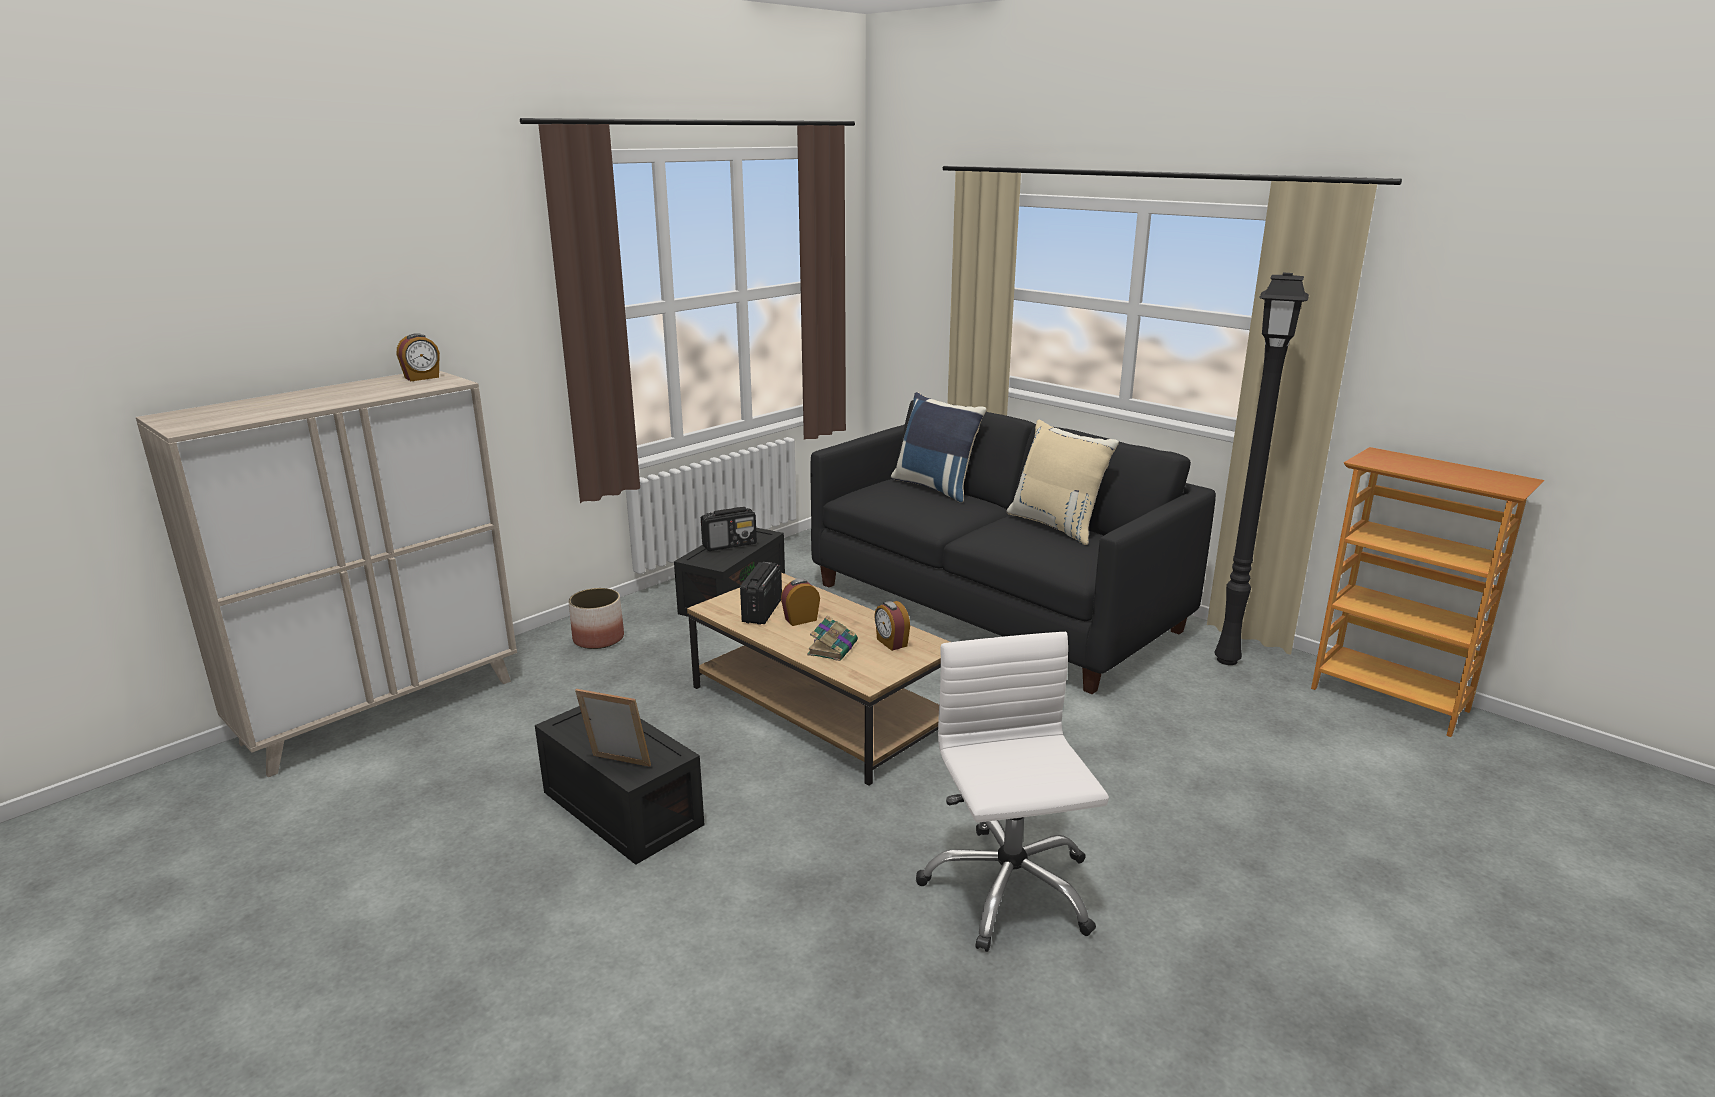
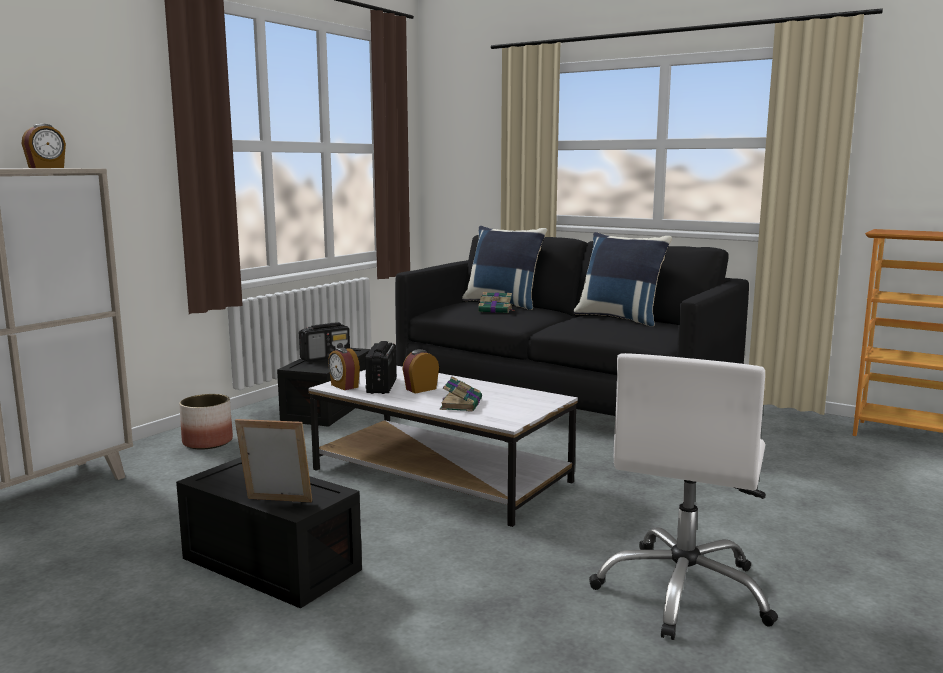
camera: 10 degrees left, 10 degrees down
(821, 707) = (441, 475): brown coffee table -> white coffee table
(891, 643) = (513, 398): alarm clock -> alarm clock (344, 386)
(920, 502) = (496, 310): none -> book
(1008, 888) = (684, 591): white office chair -> white office chair turned 135 degrees counterclockwise
(1057, 525) = (620, 318): beige pillow -> blue pillow
(1229, 660) = (776, 422): black floor lamp -> none

